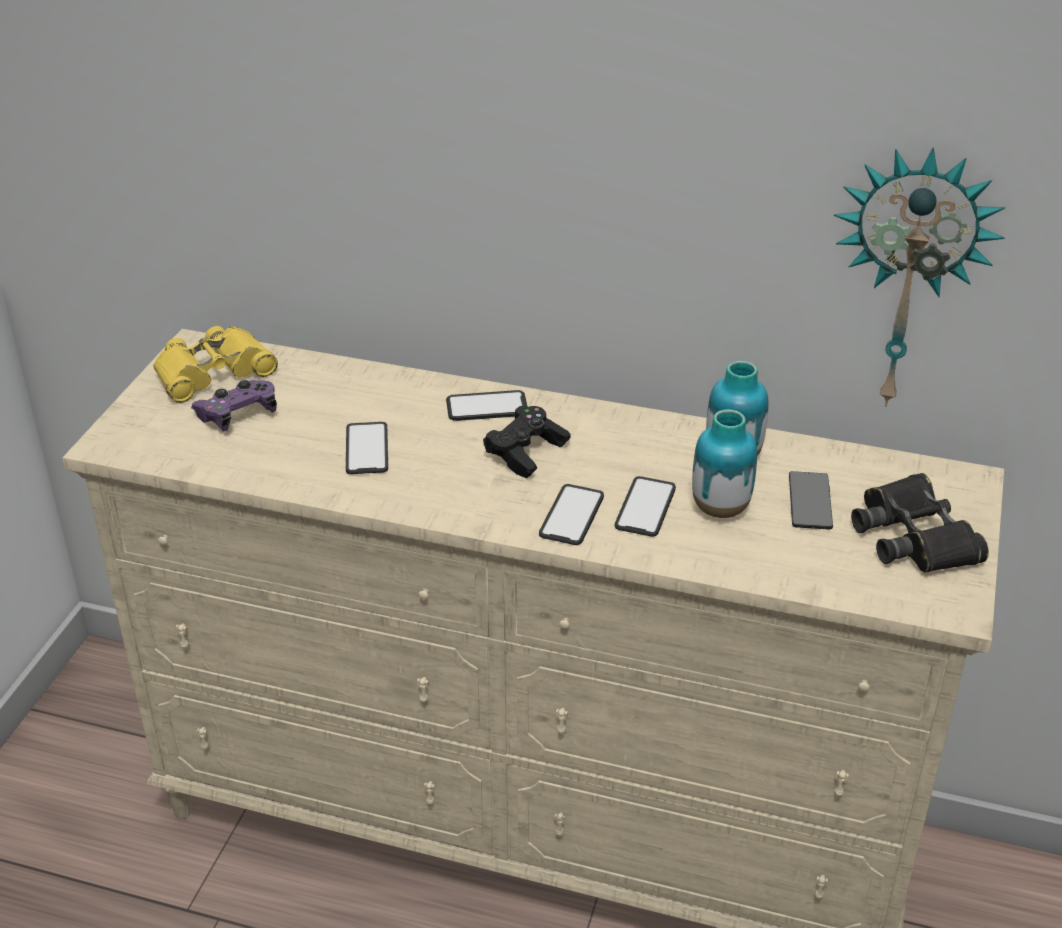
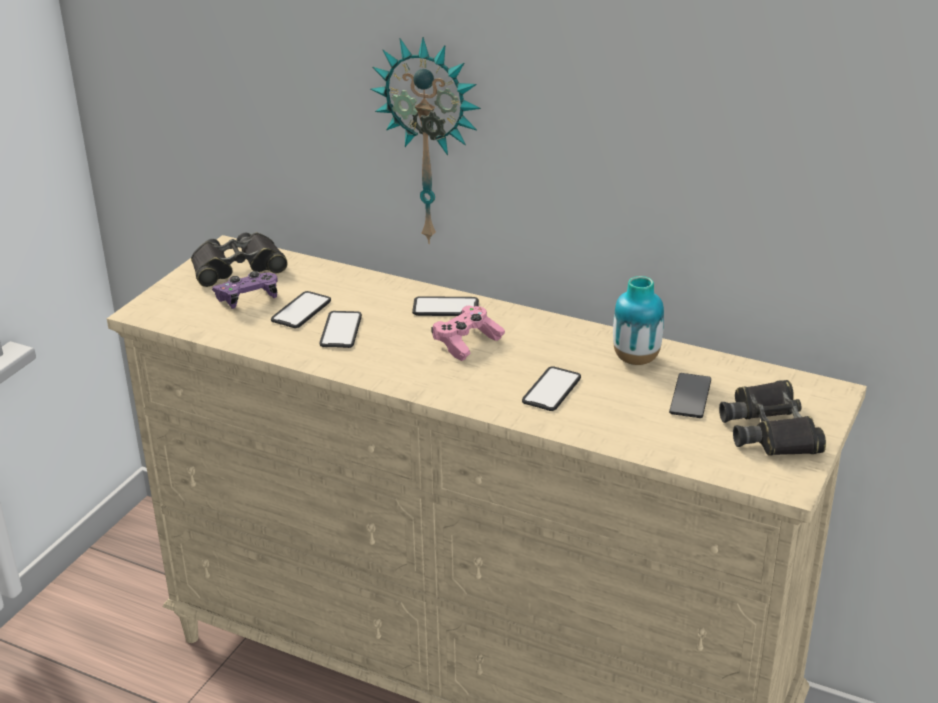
camera: 10 degrees right, 5 degrees down
(213, 372) = (237, 267): yellow binoculars -> black binoculars
(526, 452) = (467, 343): black game controller -> pink game controller
(571, 516) = (489, 391): phone -> phone (301, 311)
(720, 508) = (613, 395): vase -> none
(908, 278) = (784, 216): wall clock -> wall clock (430, 141)

